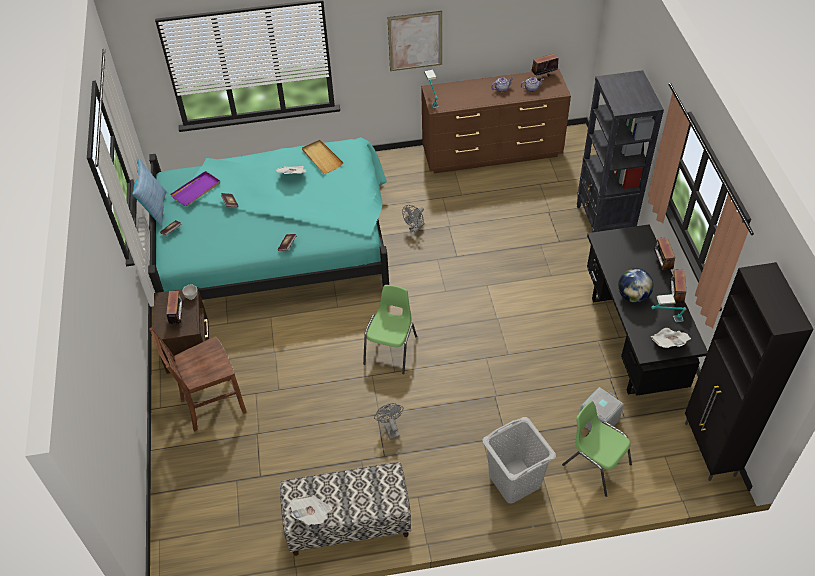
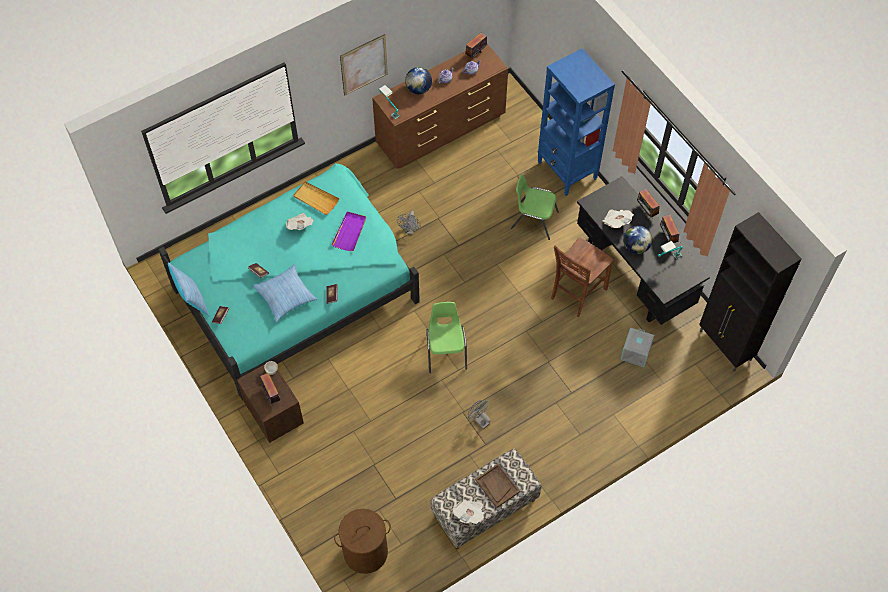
camera: 25 degrees left, 10 degrees up
(196, 190) = (220, 269): purple tray -> purple tray (350, 232)
(197, 520) = (365, 552): none -> brown laundry basket
(211, 405) = (322, 455): brown chair -> brown chair (577, 293)
(243, 231) = (286, 296): none -> pillow
(359, 495) = (497, 486): none -> brown tray
(470, 90) = (418, 89): none -> globe
(514, 481) = (594, 426): grey laundry basket -> none
(595, 464) = (648, 389): green chair -> green chair (533, 220)
(604, 223) = (567, 171): black bookcase -> blue bookcase
(668, 343) = (678, 279): newspaper -> newspaper (616, 222)

